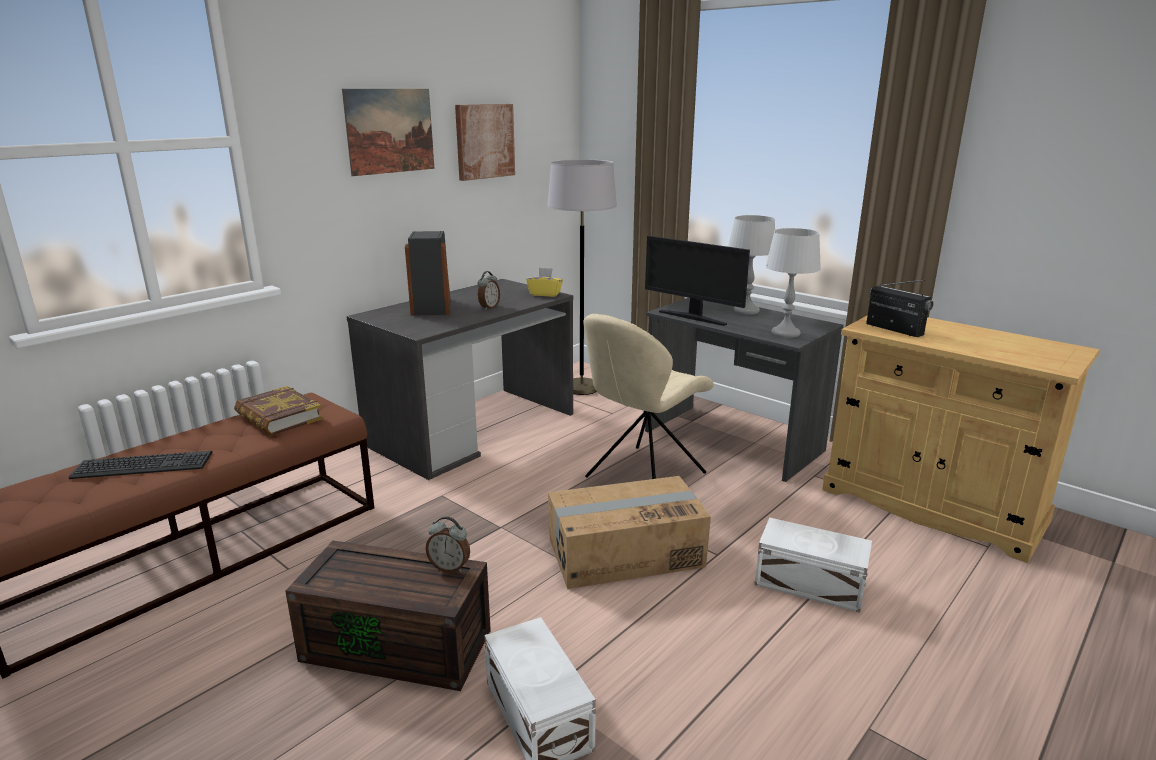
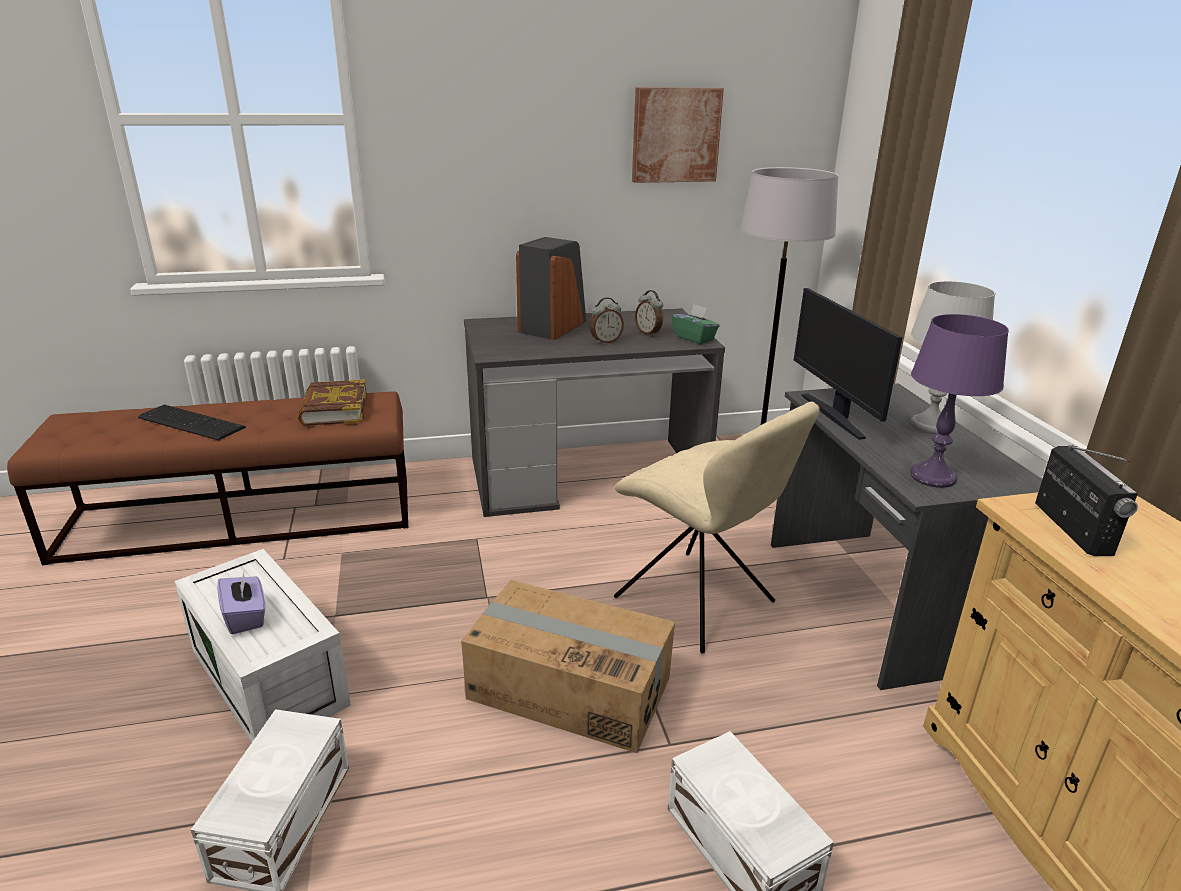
camera: 35 degrees right, 5 degrees up
(390, 131) = (539, 116): picture -> none
(396, 584) = (246, 617): none -> purple tissue box
(400, 644) = (272, 677): brown storage box -> white storage box
(450, 567) = (304, 622): alarm clock -> alarm clock (649, 333)
(545, 294) = (694, 338): yellow tissue box -> green tissue box
(642, 477) = (699, 603): beige chair -> beige chair turned 120 degrees counterclockwise
(785, 333) = (932, 477): grey table lamp -> purple table lamp

